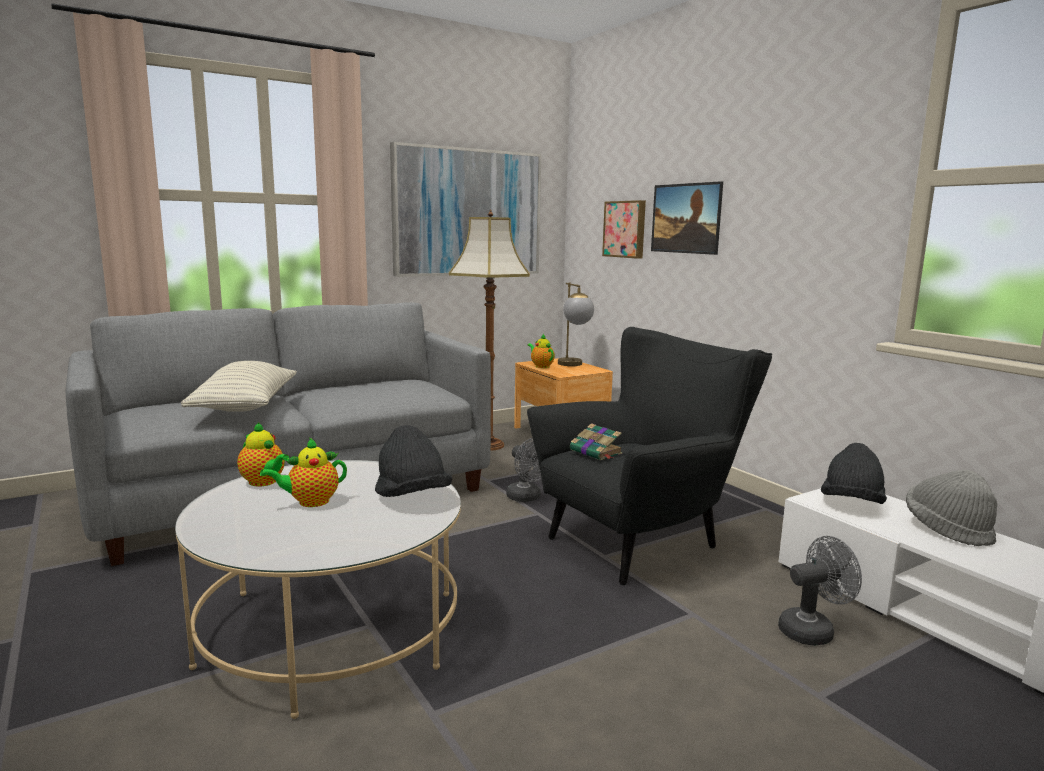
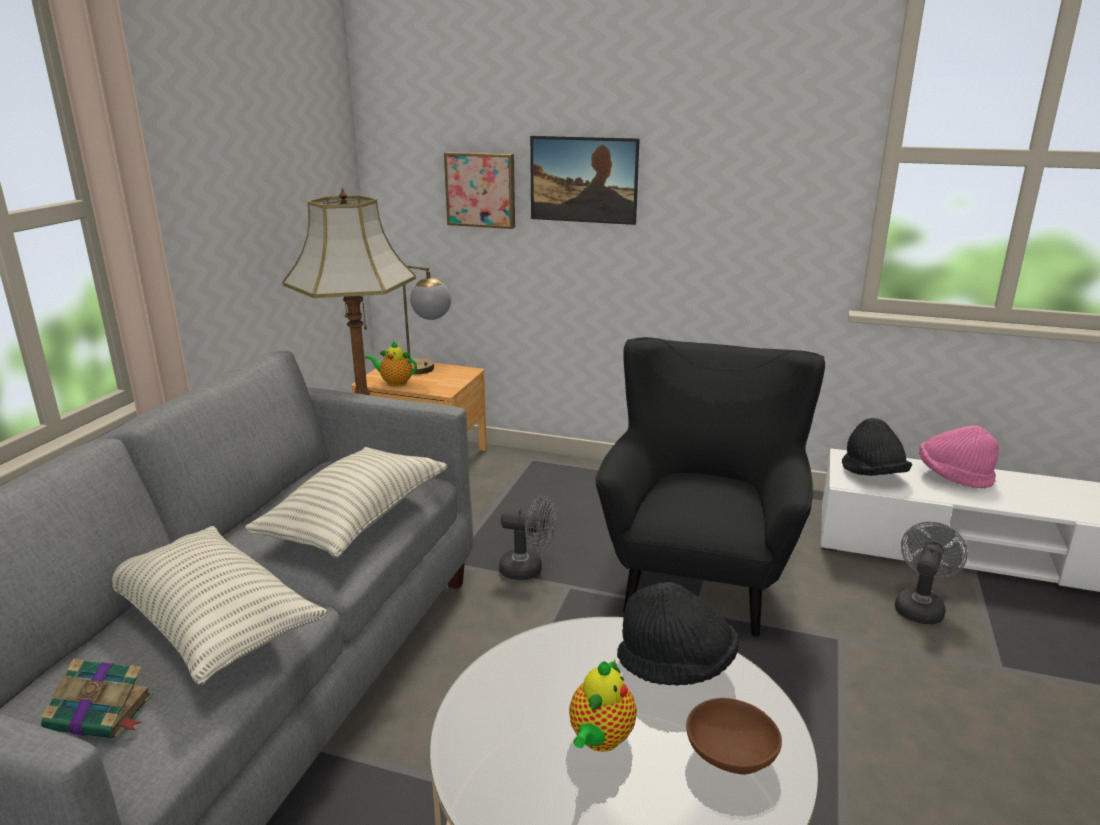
camera: 40 degrees left, 10 degrees up
(264, 482) = (482, 742): teapot -> none
(354, 532) = (730, 754): none -> brown bowl
(378, 396) = (356, 520): none -> pillow
(467, 212) = (265, 186): picture -> none
(596, 452) = (681, 505): book -> book (102, 713)
(947, 529) = (953, 477): grey hat -> pink hat

